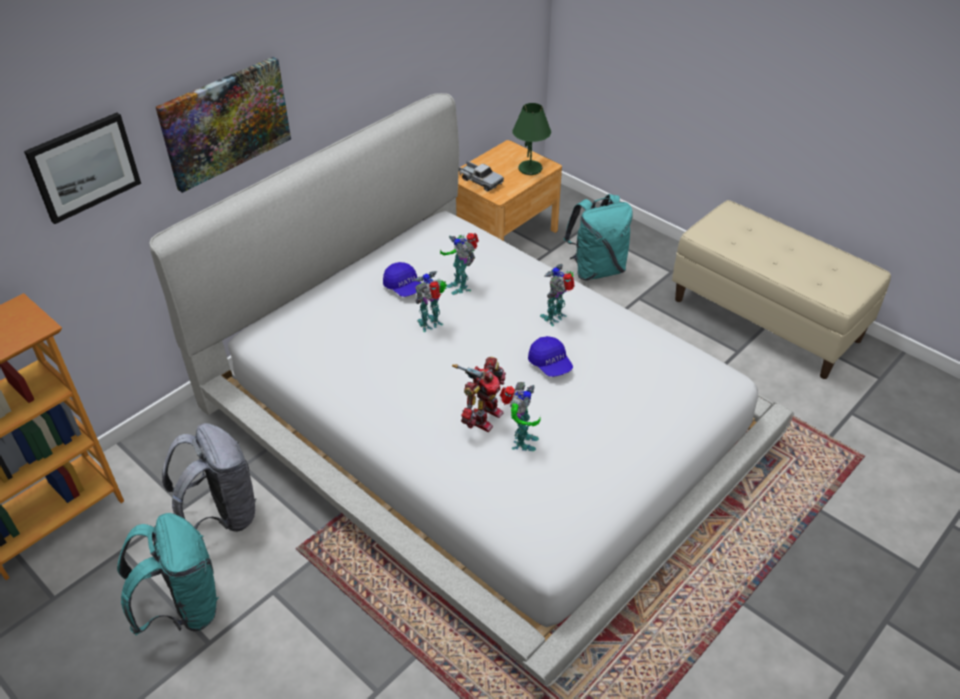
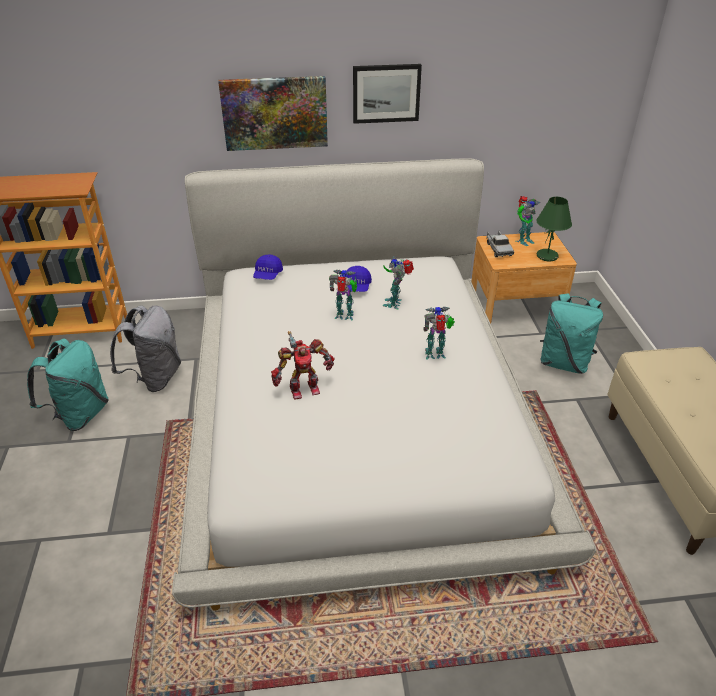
camera: 40 degrees right, 5 degrees down
(84, 167) = (157, 103): picture -> picture (386, 93)
(521, 442) = (307, 418): toy robot -> toy robot (523, 240)
(550, 364) = (391, 382): blue cap -> blue cap (268, 275)

